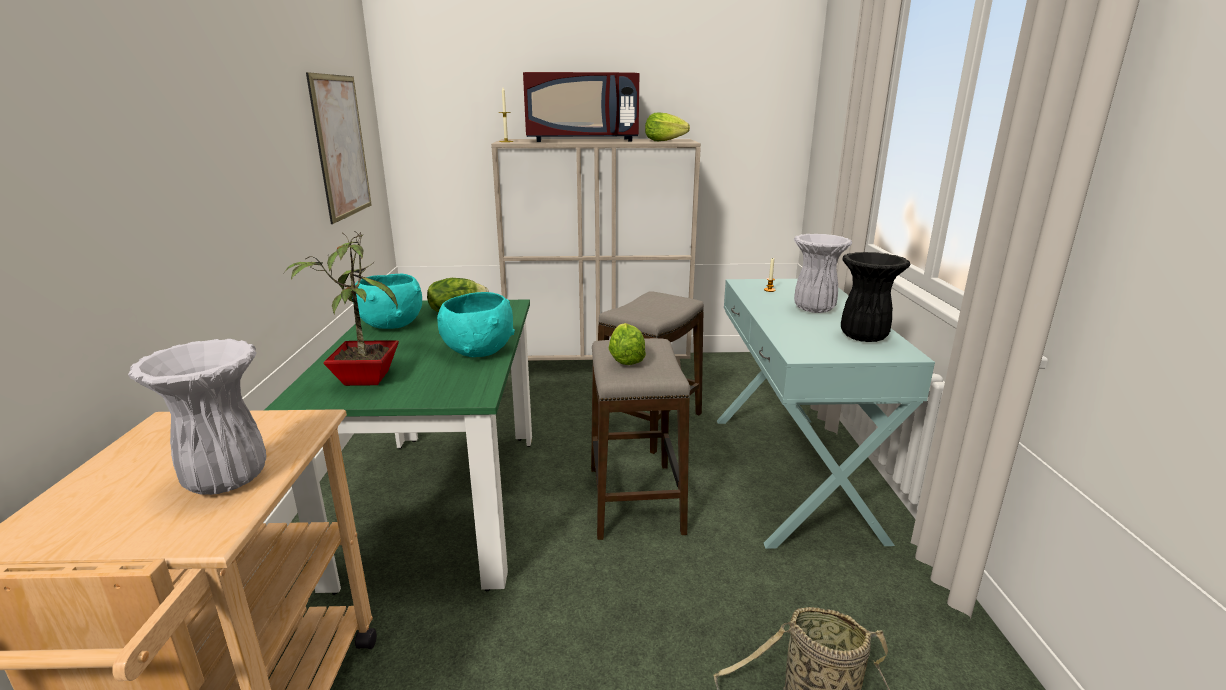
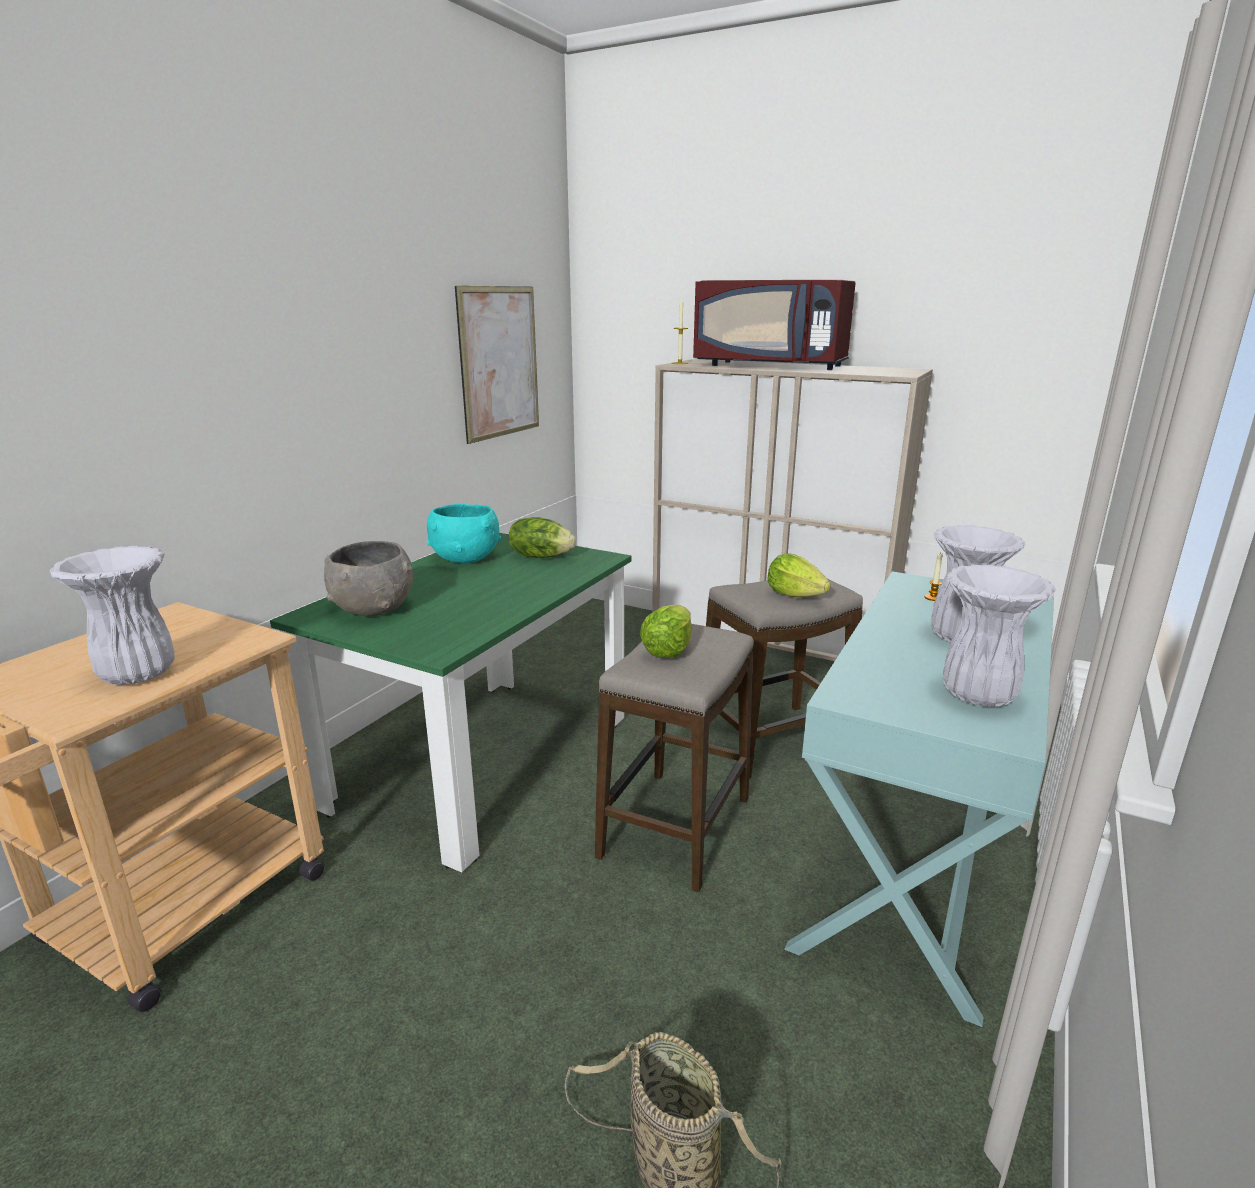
camera: 30 degrees right, 0 degrees up
(363, 379) = (373, 609): potted plant -> grey bowl
(478, 351) = (503, 604): turquoise bowl -> none
(664, 141) = (875, 372): lettuce -> lettuce (795, 595)
(863, 337) = (976, 696): black vase -> white vase

